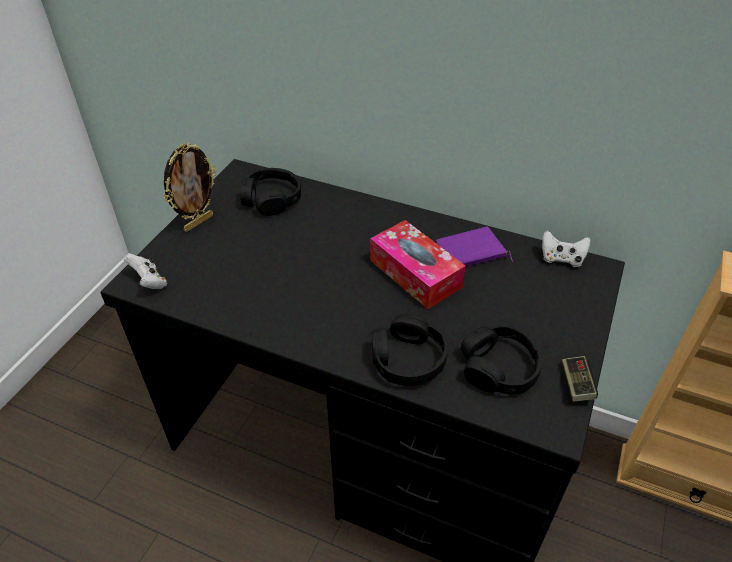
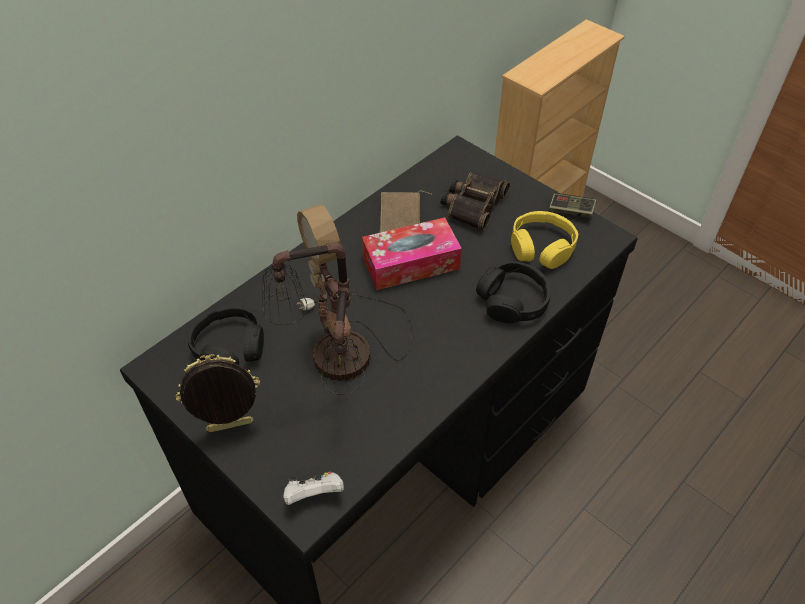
camera: 70 degrees left, 5 degrees up
(198, 222) = (230, 428): picture frame -> picture frame turned 75 degrees counterclockwise
(281, 260) = (340, 361): none -> table lamp
(471, 253) = (402, 217): purple book -> brown book
(499, 368) = (541, 247): black headphones -> yellow headphones
(525, 298) = (473, 205): none -> binoculars
(561, 259) = (437, 166): white game controller -> none

